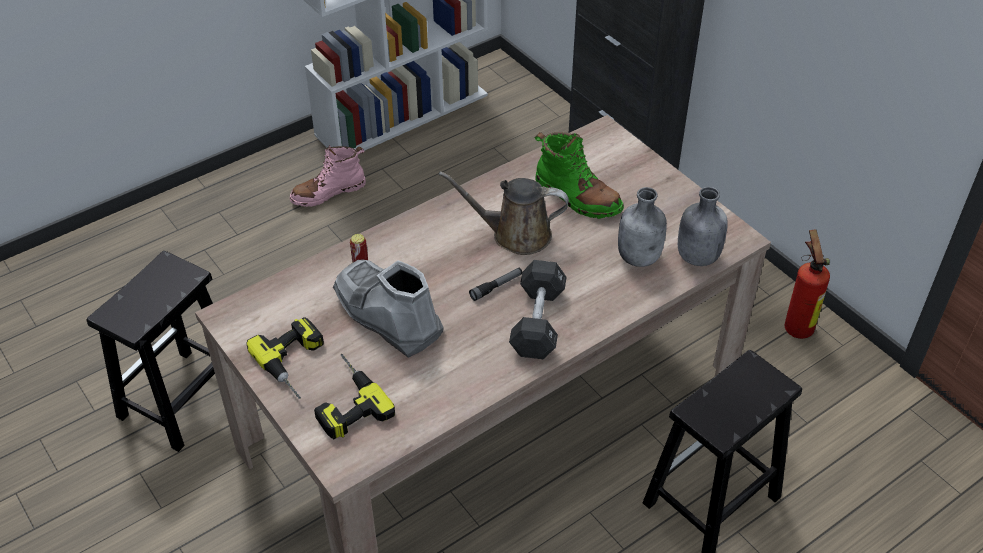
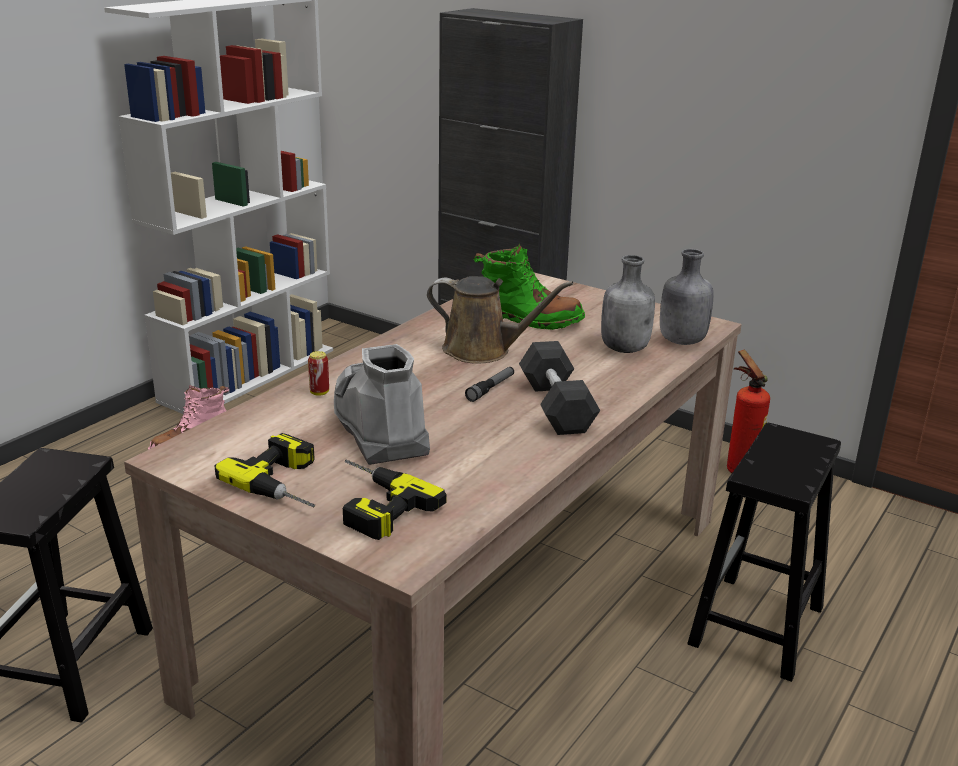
camera: 20 degrees left, 20 degrees down
(387, 315) = (379, 427): grey boot -> grey boot turned 45 degrees clockwise
(515, 234) = (483, 350): brown watering can -> brown watering can turned 150 degrees counterclockwise

